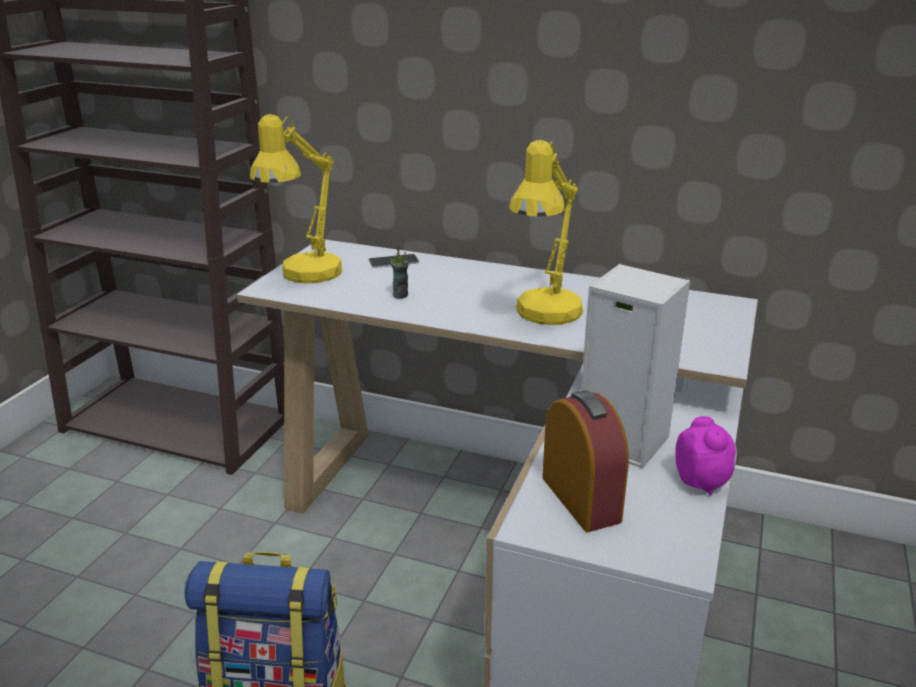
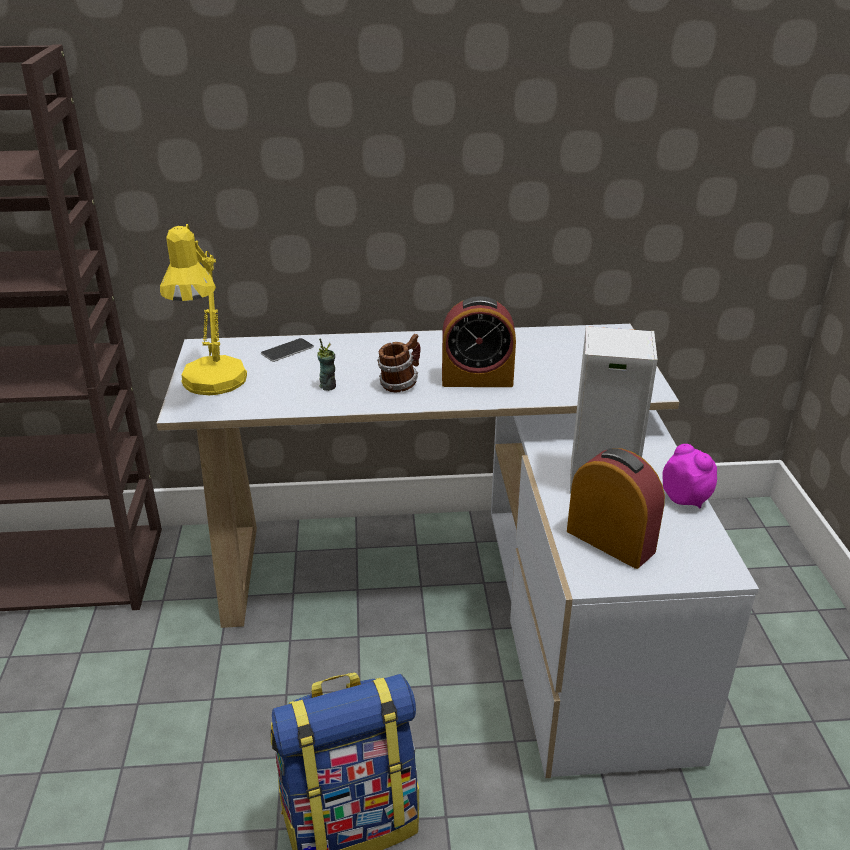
camera: 25 degrees left, 5 degrees up
(466, 306) = (400, 384): none -> mug
(544, 316) = (477, 379): yellow table lamp -> alarm clock

